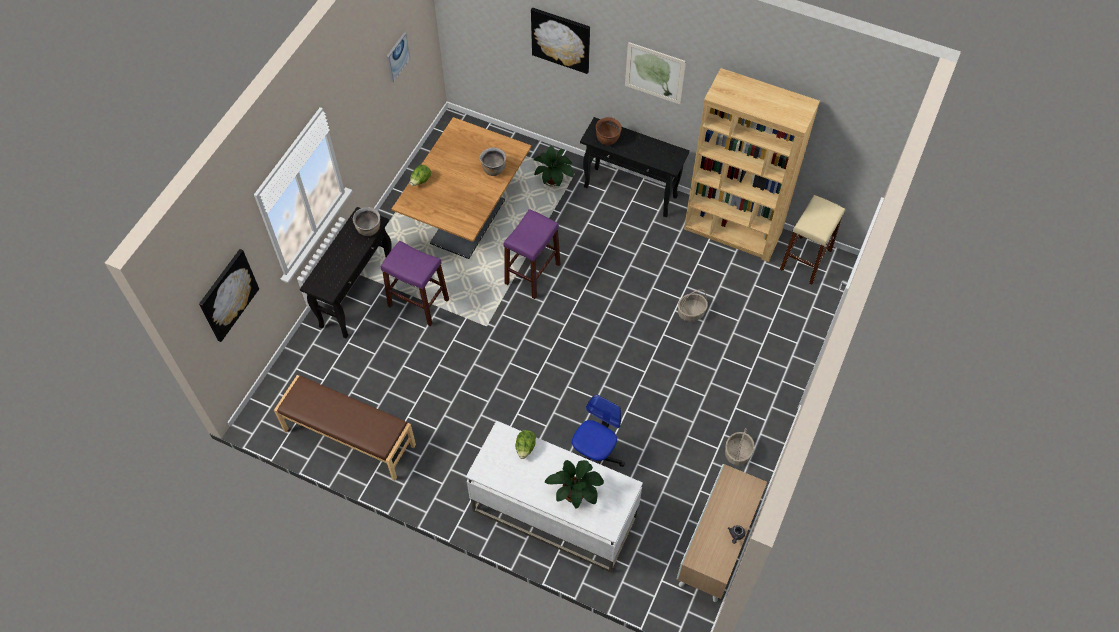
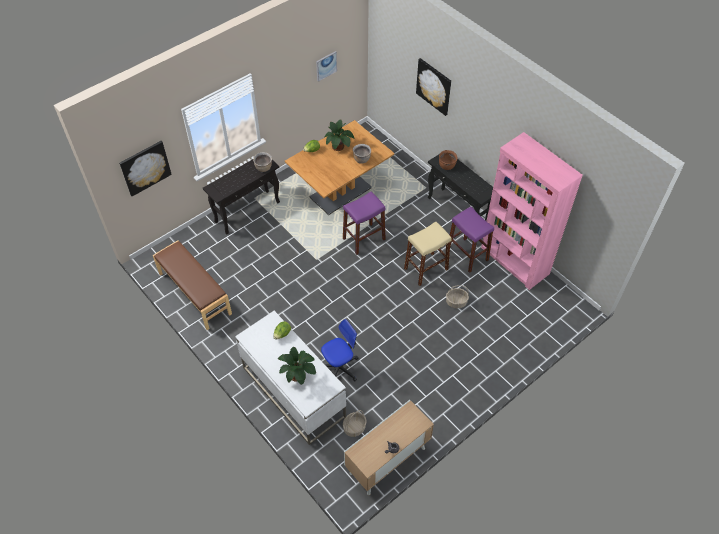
camera: 25 degrees right, 5 degrees down
(418, 302) = (282, 229): purple stool -> purple stool (467, 255)
(553, 180) = (410, 187): potted plant -> potted plant (338, 147)
(654, 73) = (485, 126): picture -> none
(733, 231) = (514, 261): brown bookcase -> pink bookcase
(738, 453) = (437, 405): basket -> basket (354, 428)
(805, 259) = (557, 298): beige stool -> beige stool (426, 269)

